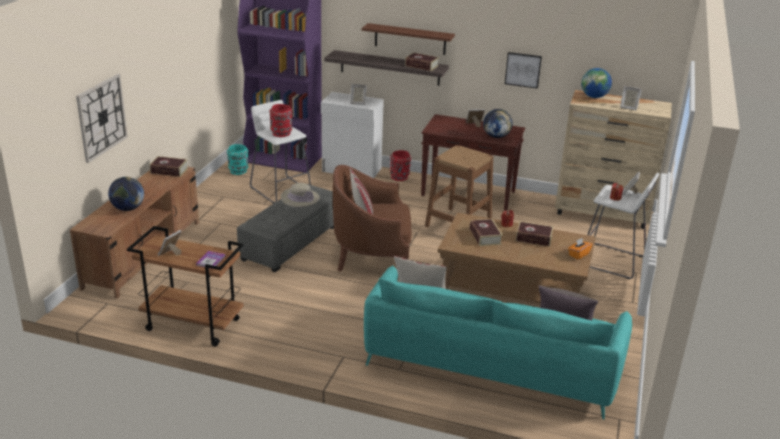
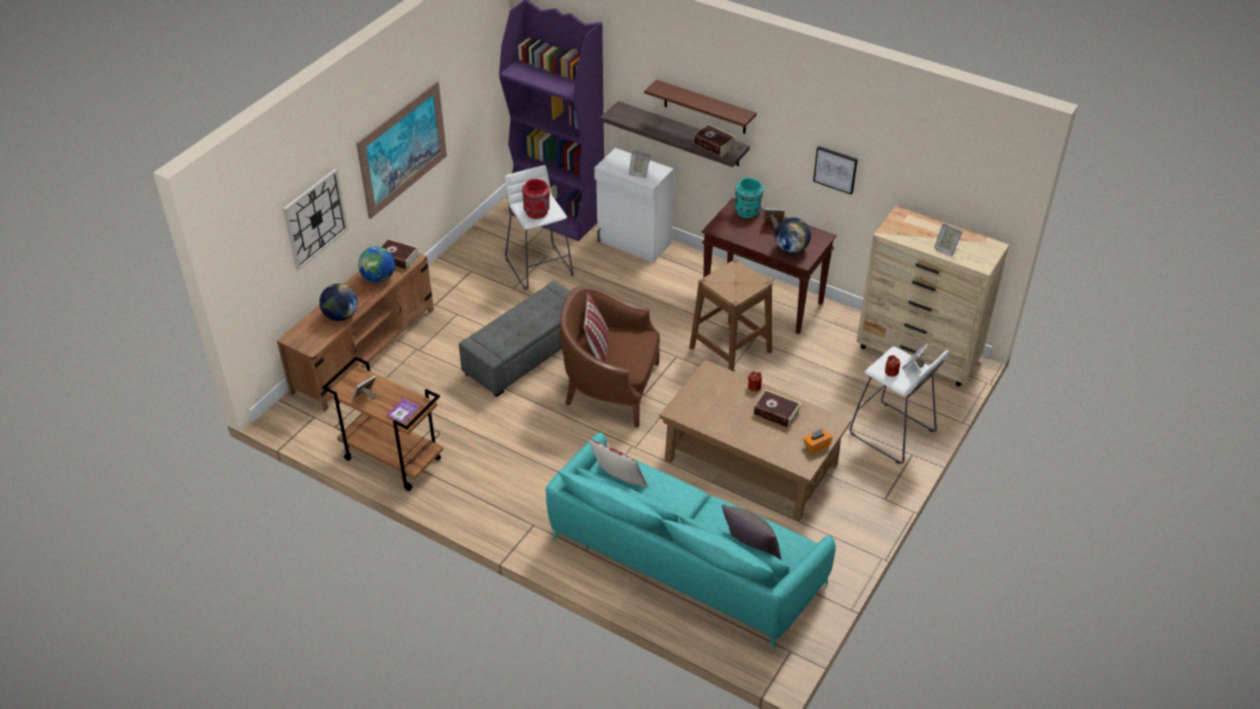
camera: 15 degrees right, 15 degrees up
(168, 78) = (402, 149): none -> picture
(238, 171) = (499, 230): turquoise vase -> turquoise vase (747, 211)
(300, 198) = (540, 306): beige hat -> none
(399, 177) = (689, 261): red vase -> none
(485, 236) = (721, 403): book -> none
(594, 97) = (912, 223): globe -> globe (378, 278)

